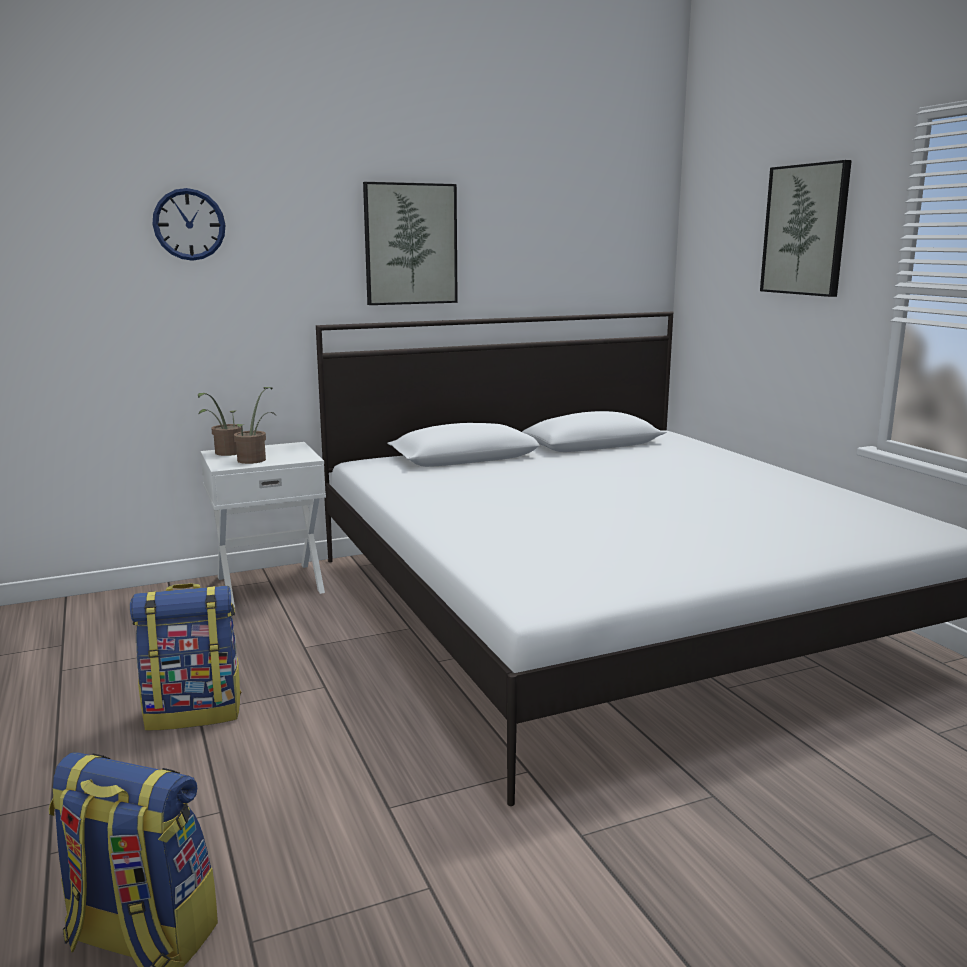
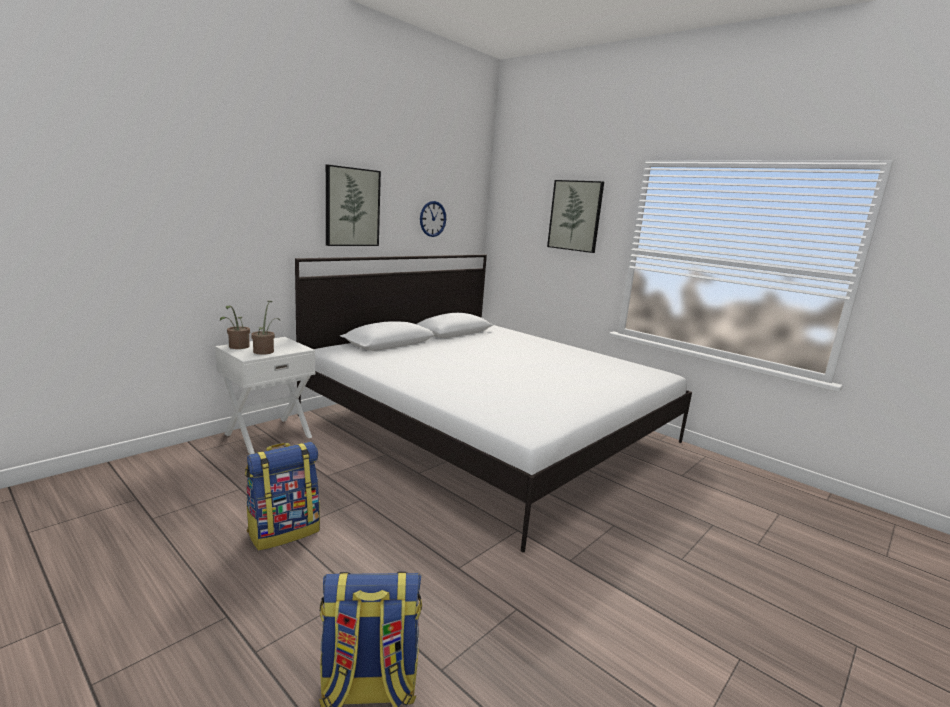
camera: 25 degrees left, 0 degrees up
(189, 224) = (210, 184): wall clock -> wall clock (432, 219)

